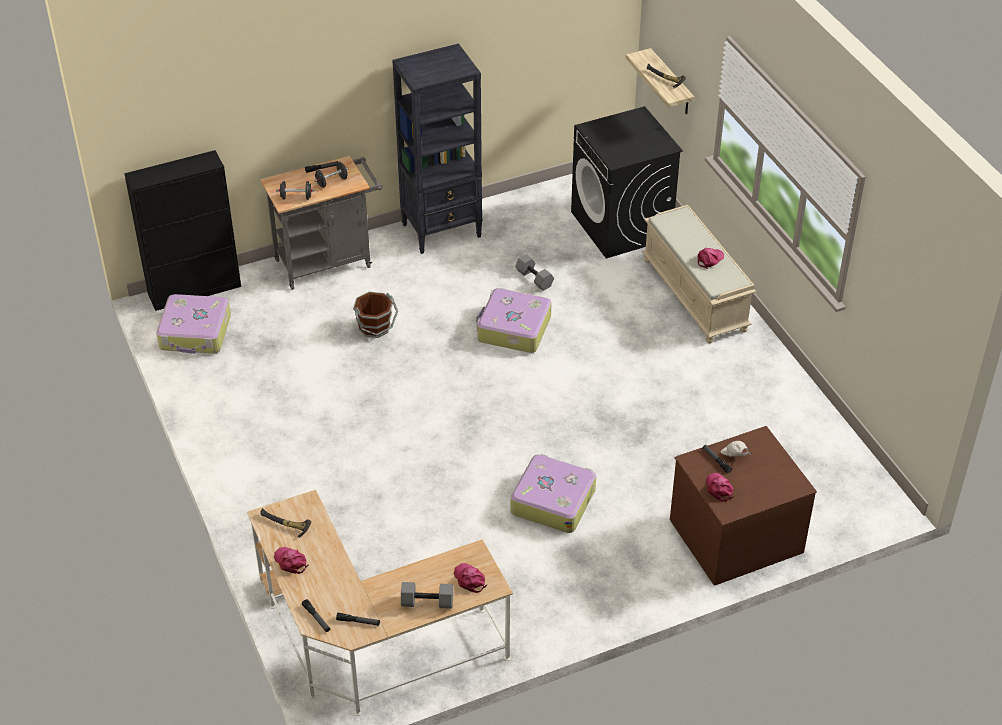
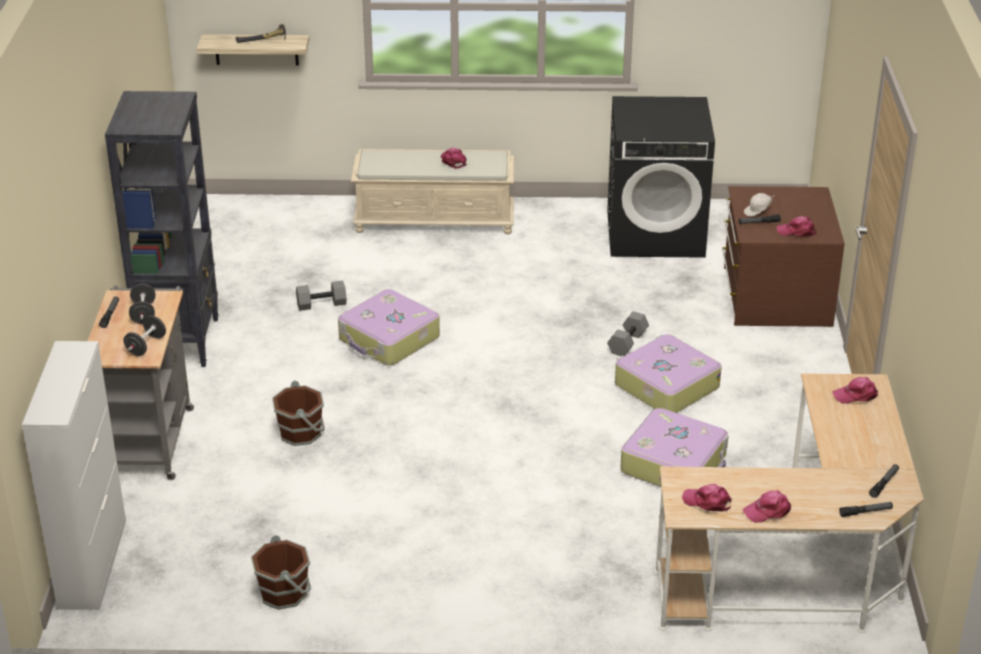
camera: 65 degrees left, 10 degrees down
(195, 290) = (93, 563): black cabinet -> white cabinet
(195, 333) = (179, 582): suitcase -> suitcase (674, 464)
(208, 382) = (284, 592): none -> brown bucket
(285, 526) = (707, 502): hammer -> pink cap
(428, 601) = (875, 430): grey dumbbell -> grey dumbbell (627, 342)
(622, 226) = (291, 229): black washing machine -> black washing machine (656, 233)

